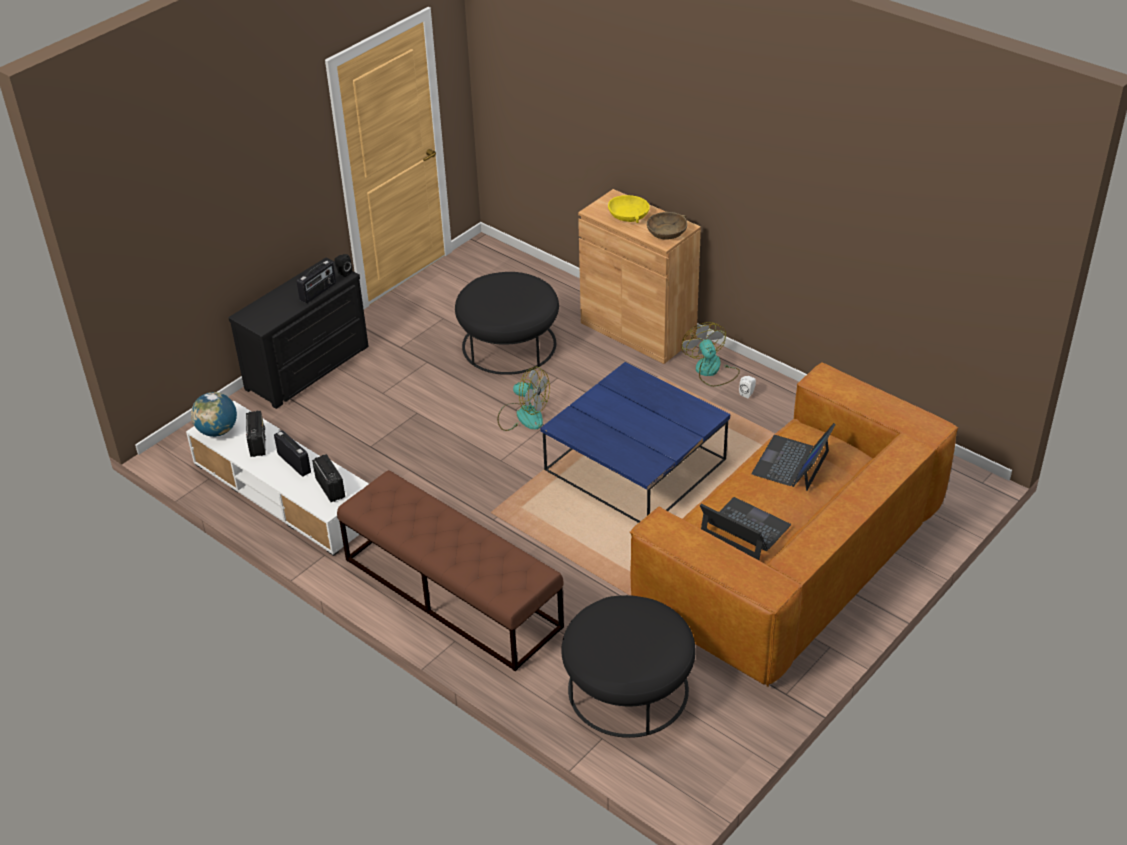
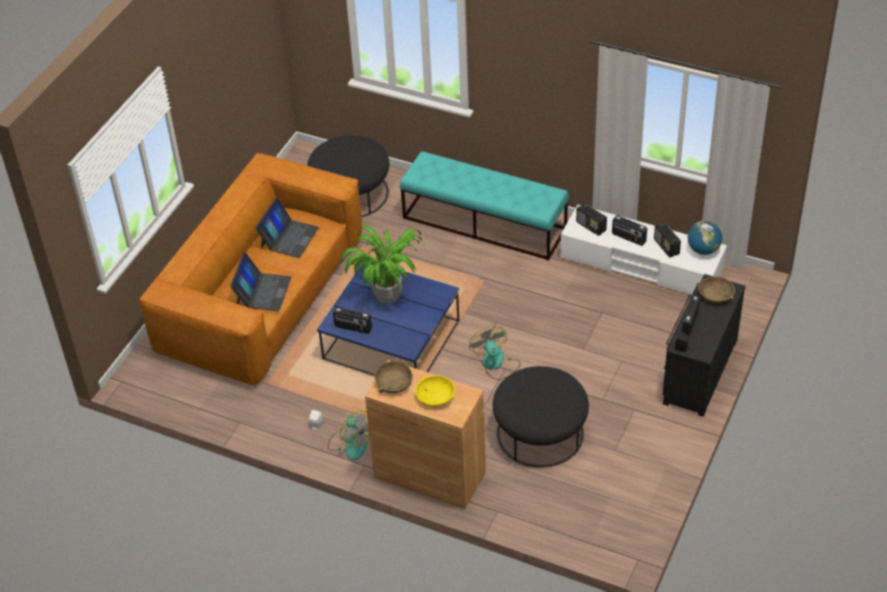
camera: 165 degrees right, 5 degrees up
(267, 313) = (716, 295): none -> brown bowl
(451, 592) = (485, 223): brown bench -> turquoise bench
(523, 416) = (496, 364): fan -> fan turned 60 degrees clockwise
(632, 435) = (387, 295): none -> potted plant
(685, 406) = (353, 328): none -> radio
(744, 529) = (289, 237): laptop -> laptop turned 90 degrees counterclockwise

